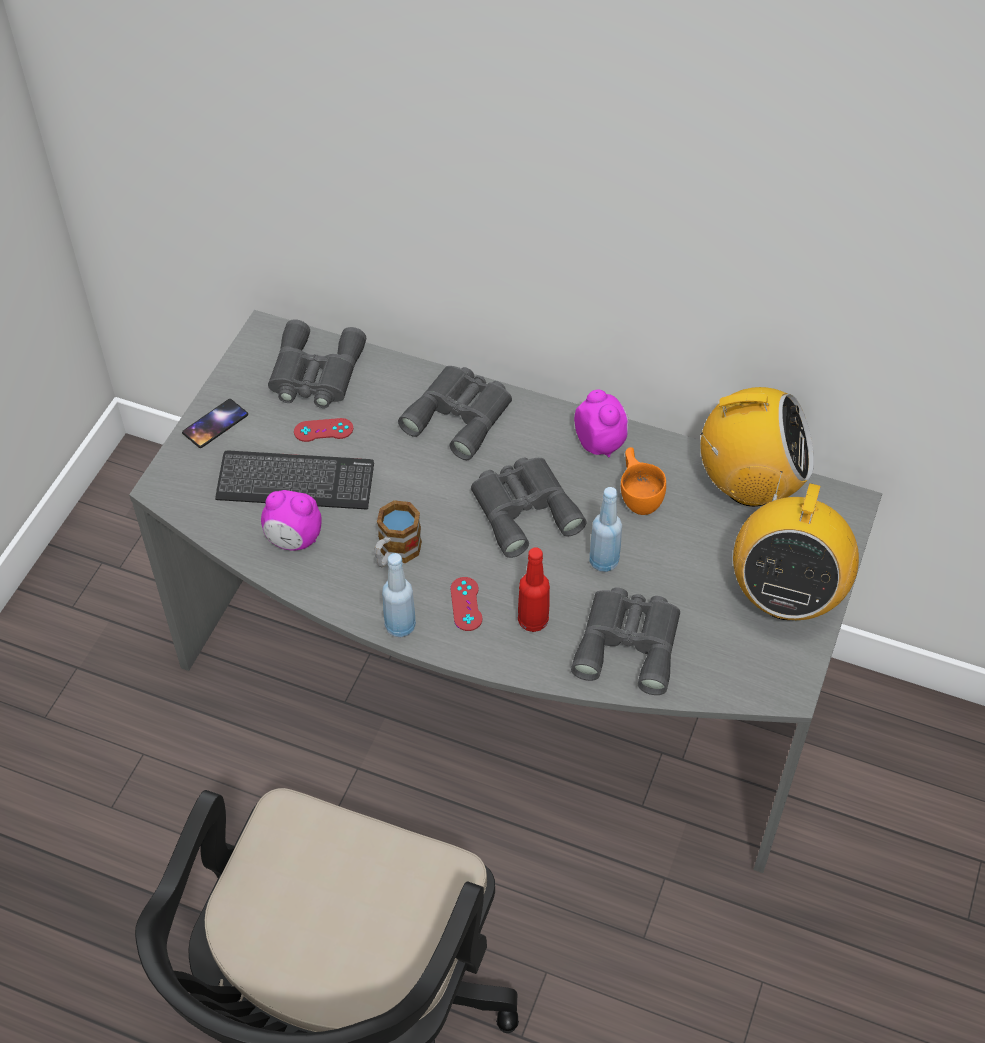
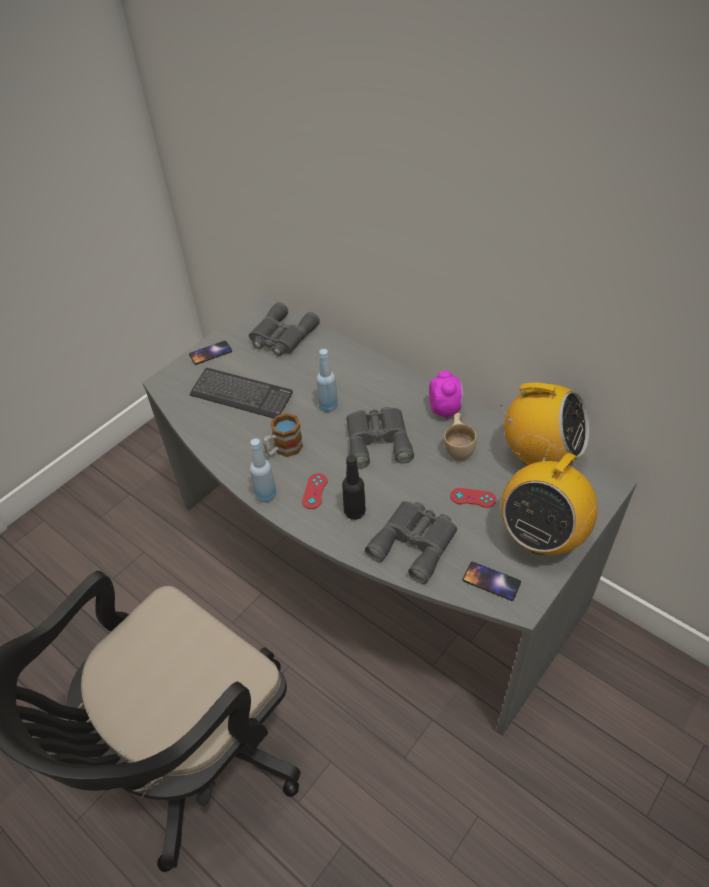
camera: 20 degrees right, 5 degrees down
(294, 540) = (224, 428): alarm clock -> none
(323, 430) = (272, 368): red game controller -> red game controller (473, 498)
(461, 415) = (361, 376): grey binoculars -> none
(533, 620) = (354, 512): red bottle -> black bottle
(604, 561) = (418, 484): blue bottle -> blue bottle (328, 406)
(639, 495) = (459, 447): orange cup -> beige cup
(743, 670) = (491, 581): none -> phone

